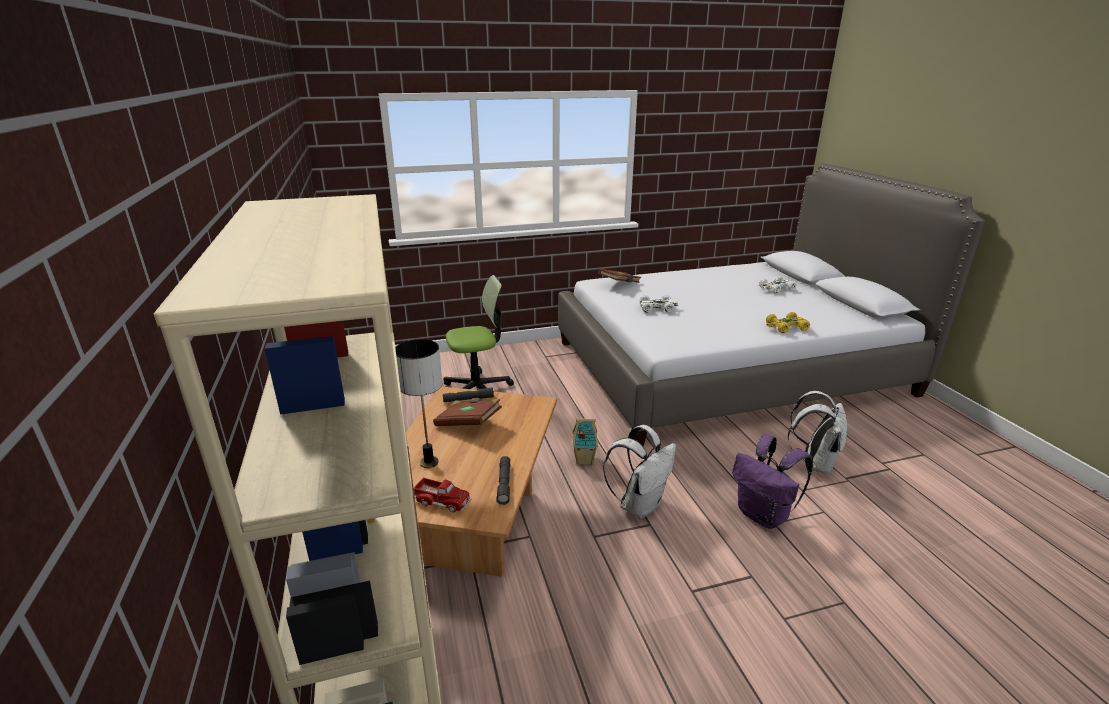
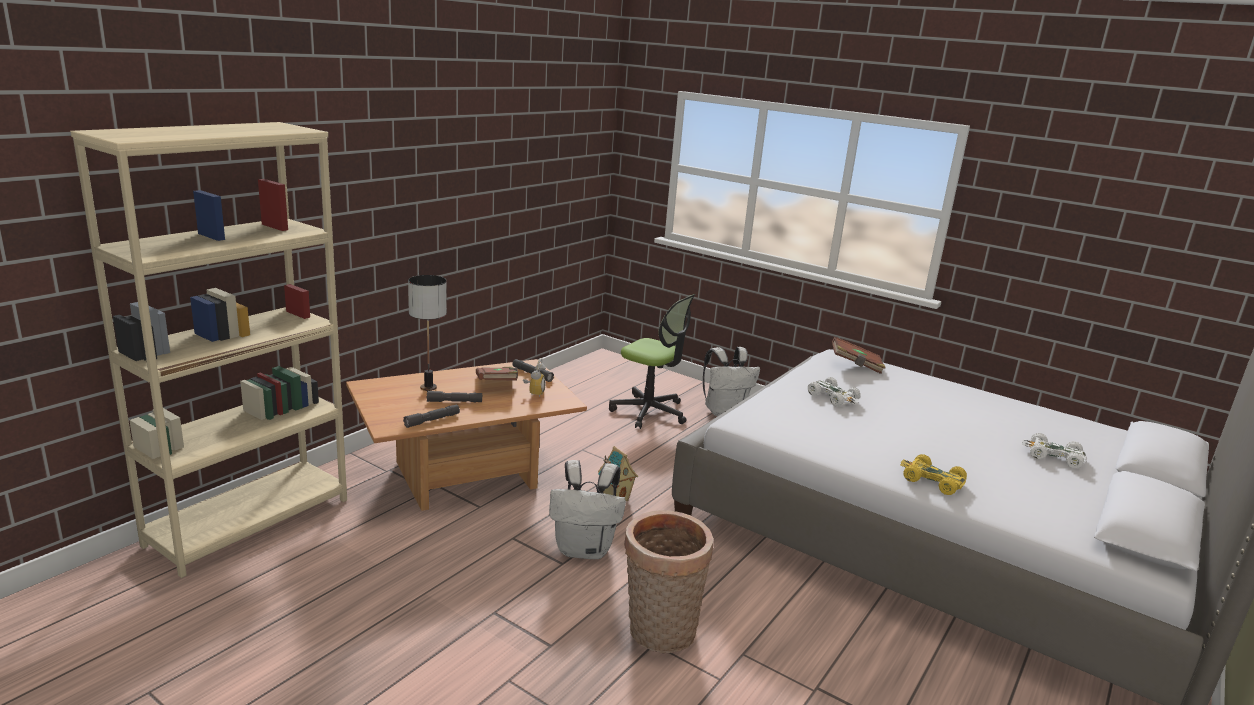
camera: 50 degrees right, 5 degrees down
(442, 501) = (388, 406): toy truck -> none
(478, 458) = (454, 401): none -> grey flashlight
(506, 411) = (534, 393): none -> alarm clock
(764, 515) = (659, 633): purple backpack -> basket
(814, 463) = (813, 654): white backpack -> white backpack (724, 411)

